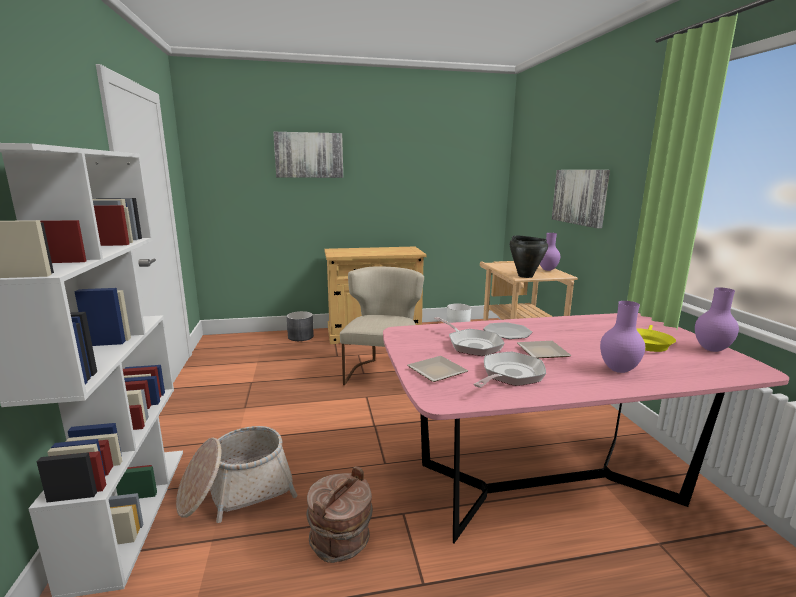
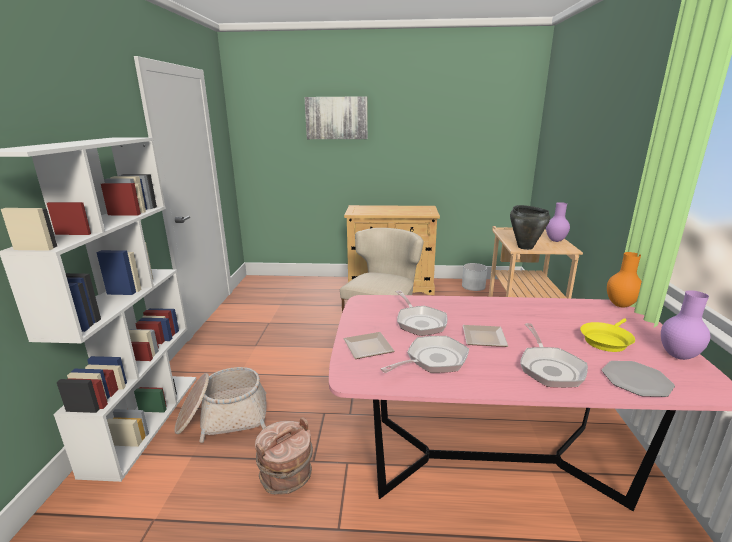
camera: 15 degrees right, 5 degrees up
(300, 337) = (324, 283): grey planter -> none
(507, 332) = (464, 311): plate -> plate (636, 380)
(580, 197) = (594, 166): picture -> none
(618, 370) = (549, 368): purple vase -> frying pan
(638, 316) = (621, 305): none -> orange vase

